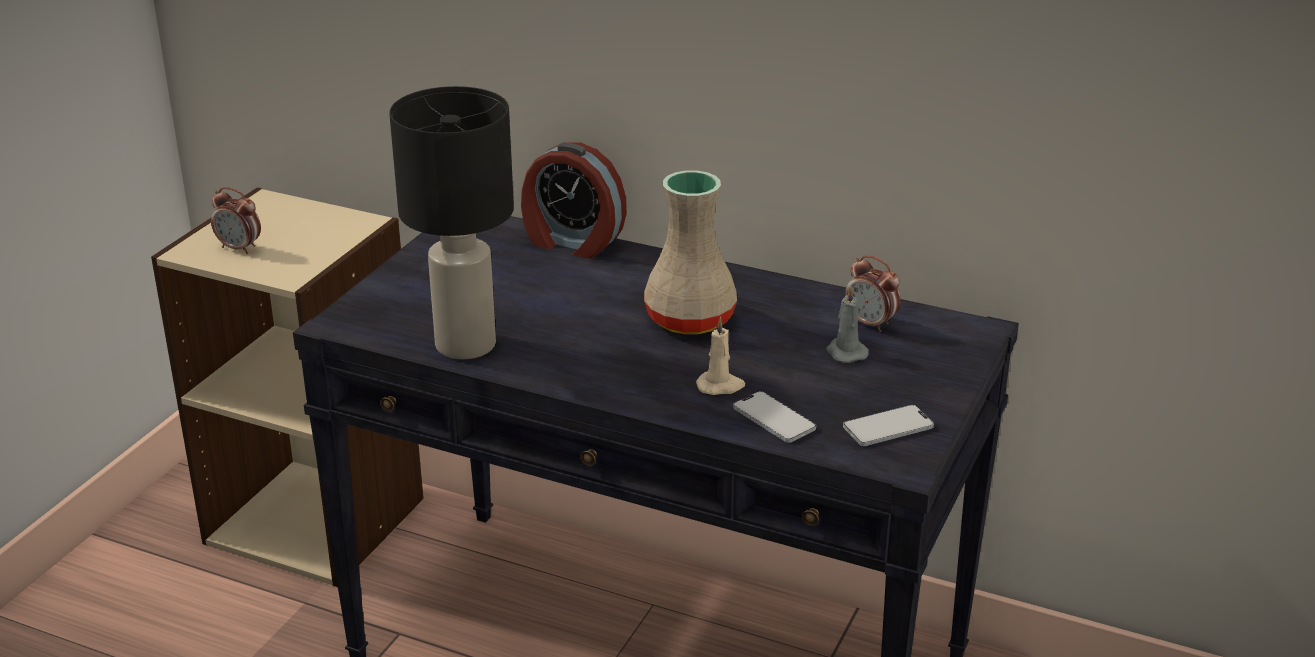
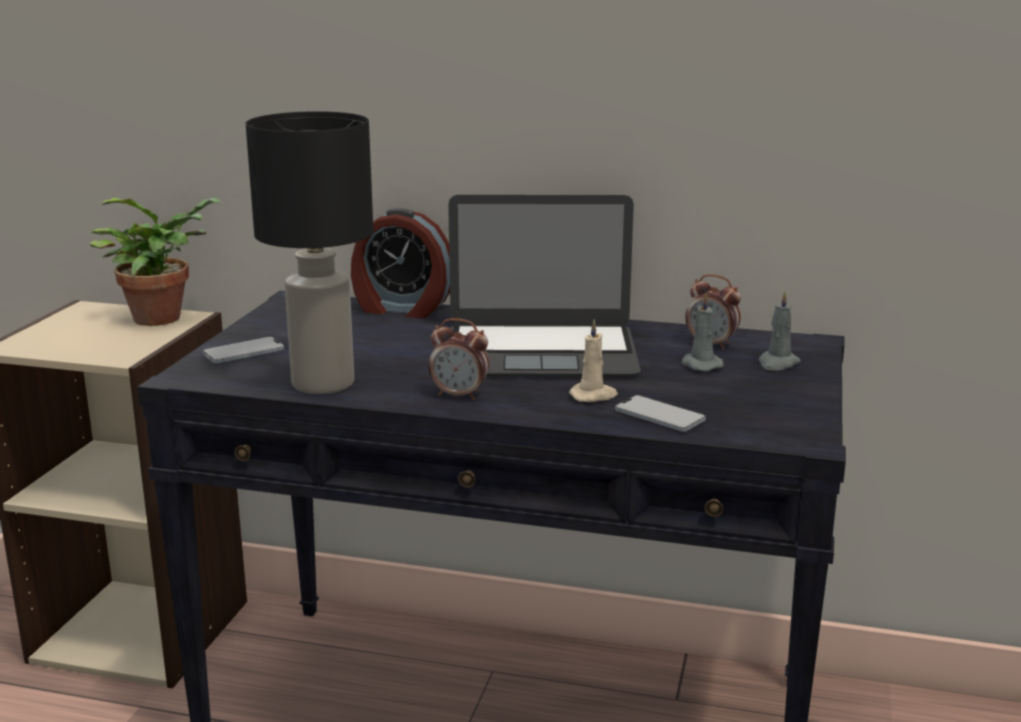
camera: 10 degrees left, 10 degrees down
(239, 248) = (64, 341): alarm clock -> alarm clock (459, 395)
(340, 221) = (163, 317): none -> potted plant
(691, 318) = (540, 351): beige vase -> laptop
(888, 427) = (774, 414): phone -> phone (243, 352)
(926, 358) = (777, 363): none -> grey candle

